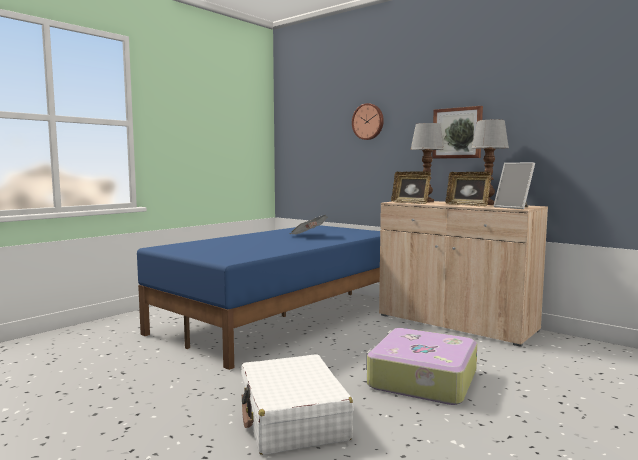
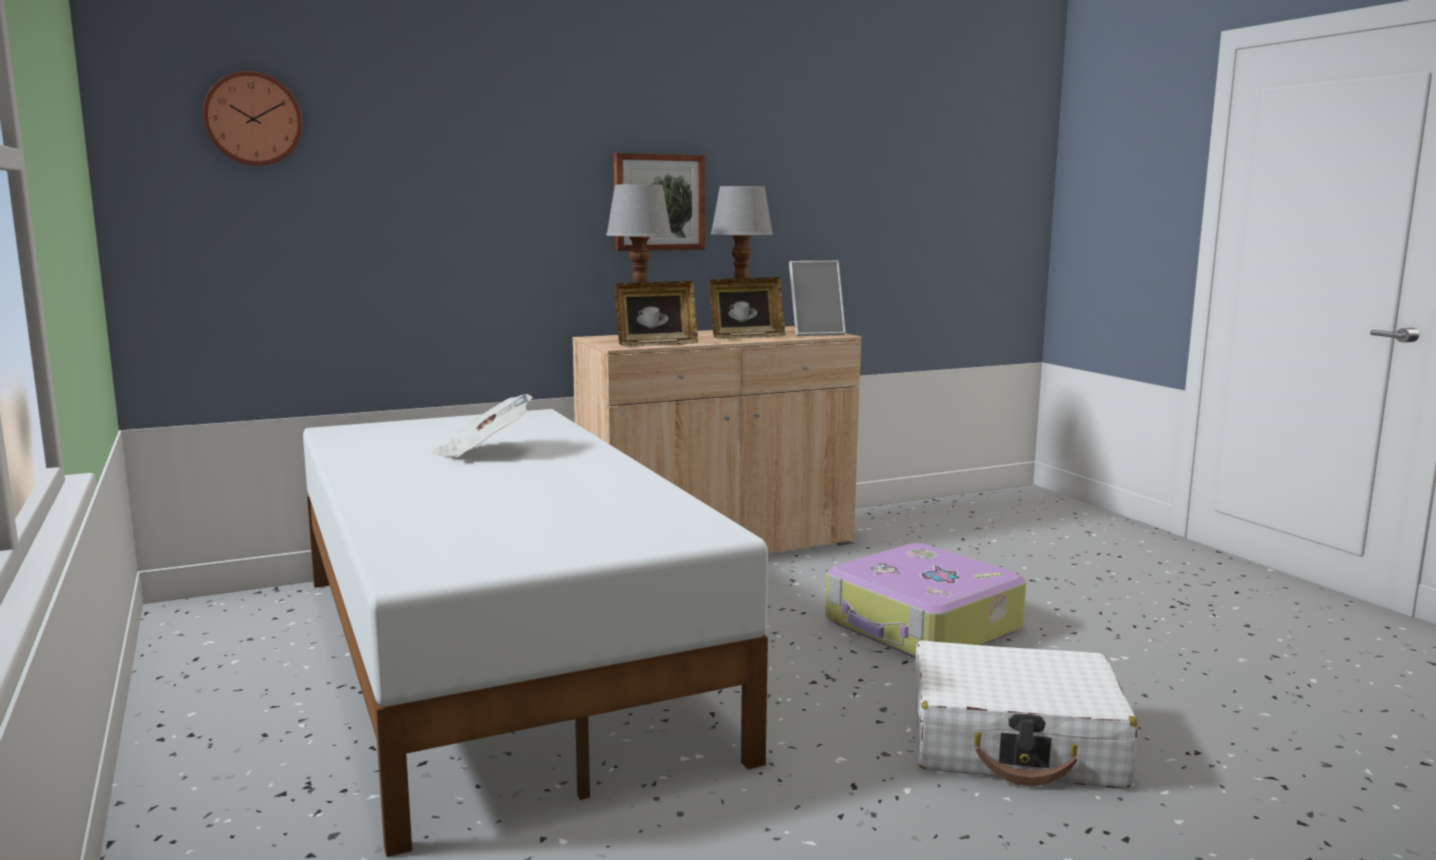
camera: 65 degrees left, 5 degrees up
(284, 317) = (500, 656): blue bed -> white bed
(368, 121) = (451, 165): wall clock -> wall clock (253, 119)

